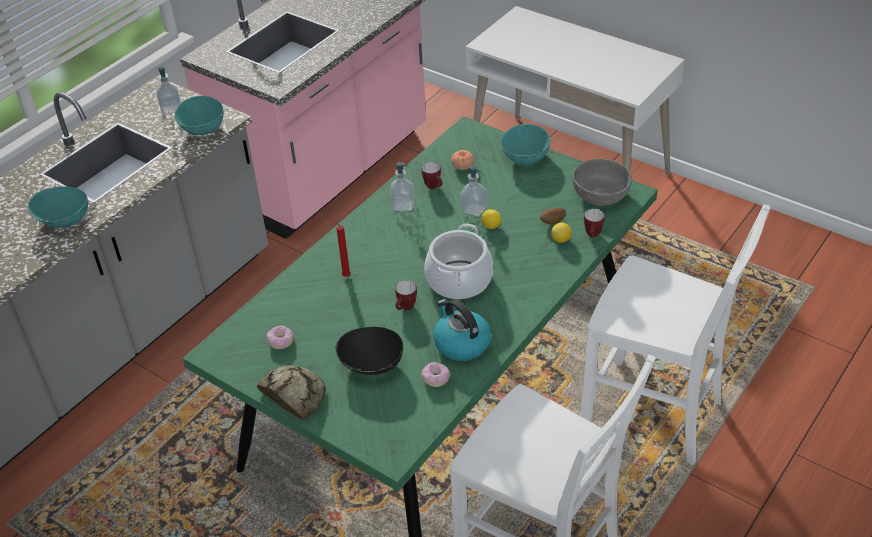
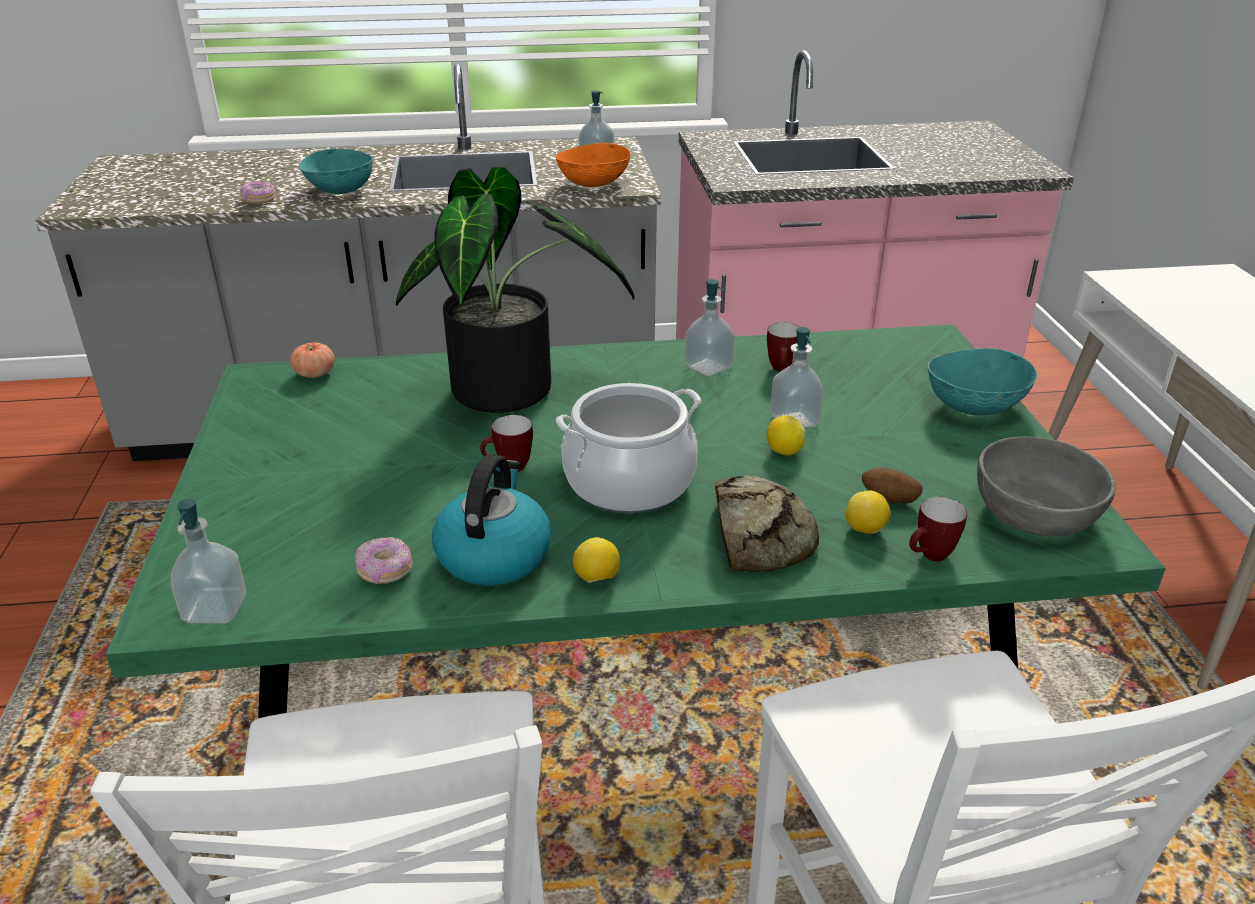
camera: 45 degrees right, 10 degrees down
(202, 128) = (593, 183): turquoise bowl -> orange bowl
(281, 342) = (326, 410): donut -> donut (258, 200)
(293, 394) = (229, 467): bread -> bread (758, 534)
(345, 275) = (512, 393): red candle -> potted plant
(371, 365) = (354, 498): black bowl -> none
(404, 438) = (215, 609): none -> soap dispenser
(463, 166) = (860, 370): tomato -> tomato (315, 373)
(508, 324) = (596, 578): none -> lemon

